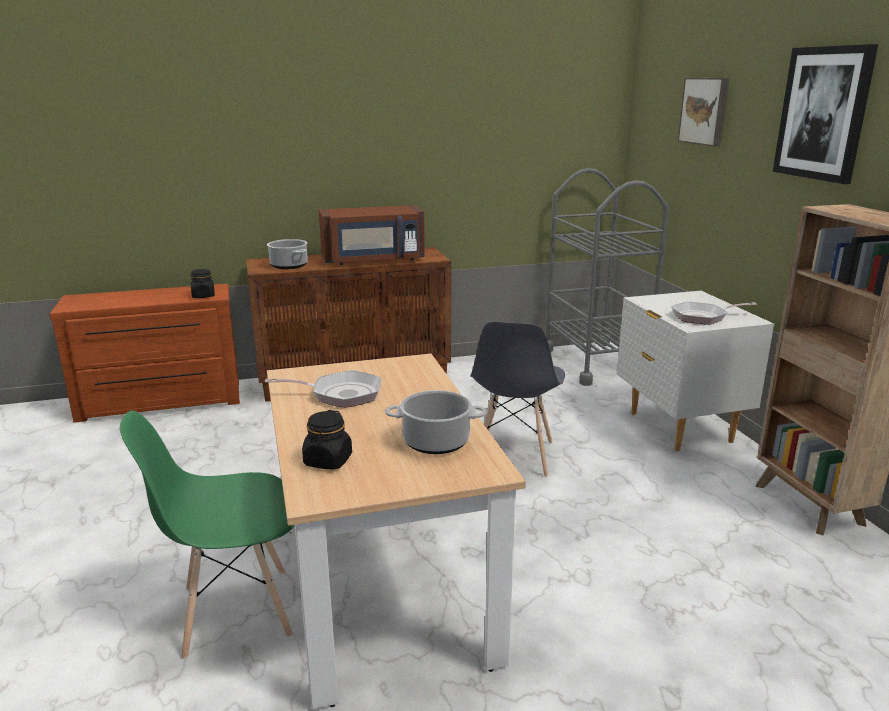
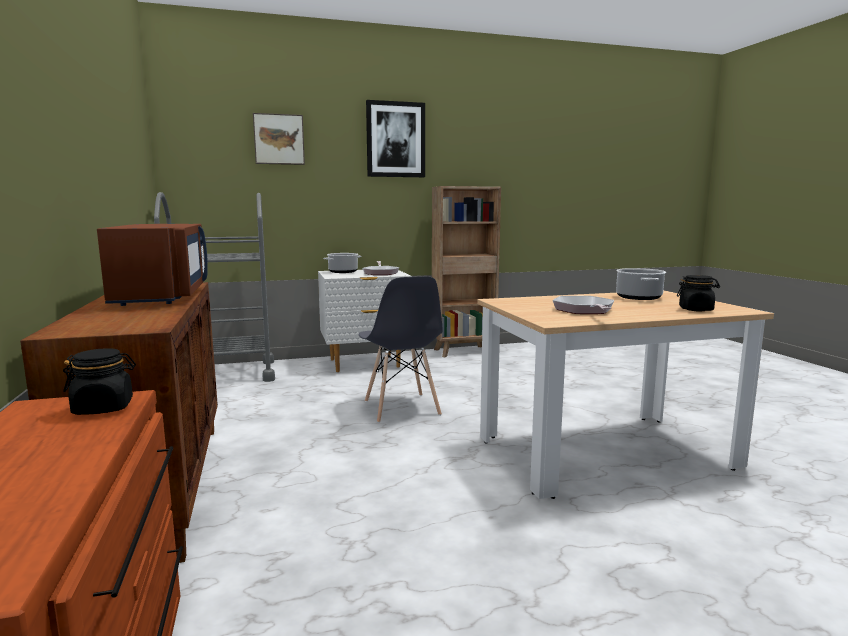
camera: 90 degrees left, 10 degrees down
(235, 612) = (686, 511): green chair -> none
(289, 266) = (137, 318): cooking pot -> cooking pot (343, 272)
(513, 456) = (401, 408): grey chair -> grey chair turned 60 degrees clockwise

